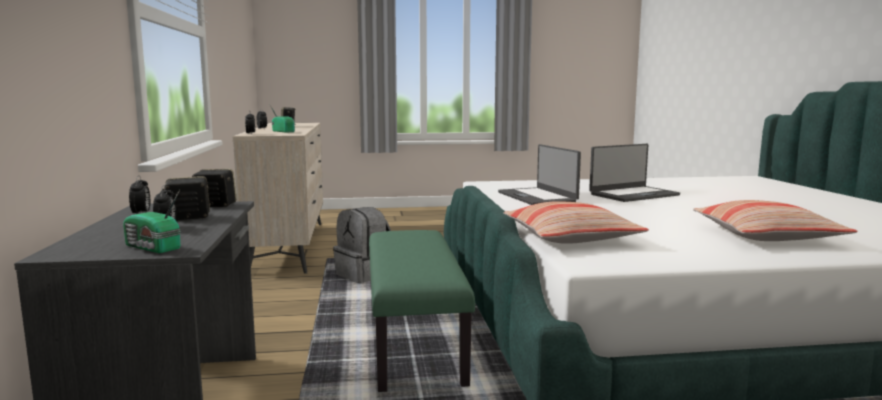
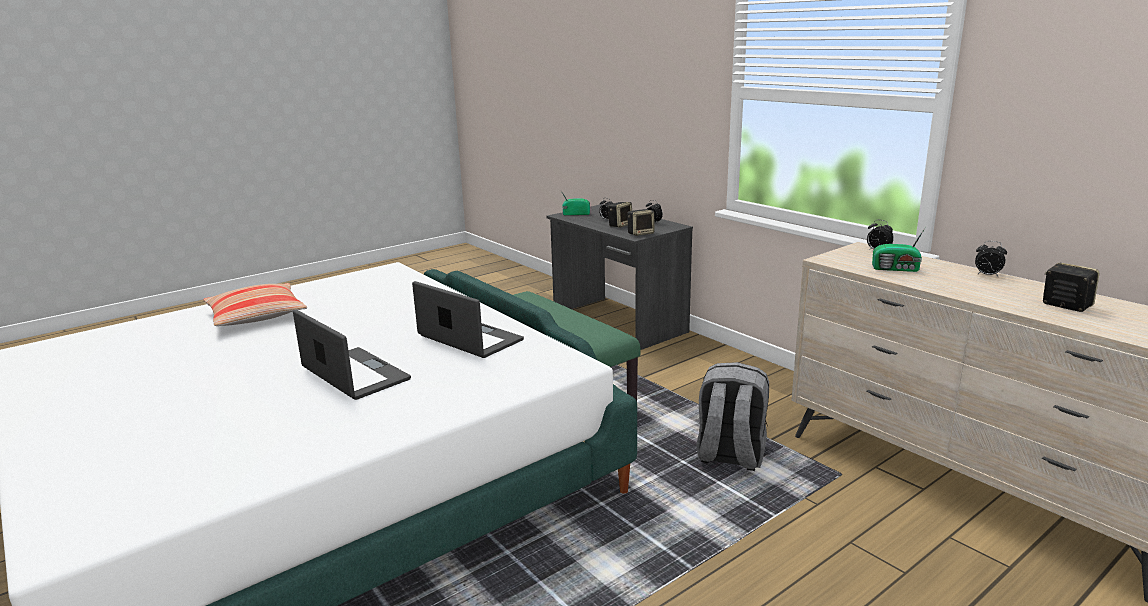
camera: 150 degrees right, 10 degrees up
(570, 237) = (407, 285): pillow -> none
(633, 194) = (354, 375): laptop -> laptop turned 105 degrees clockwise

